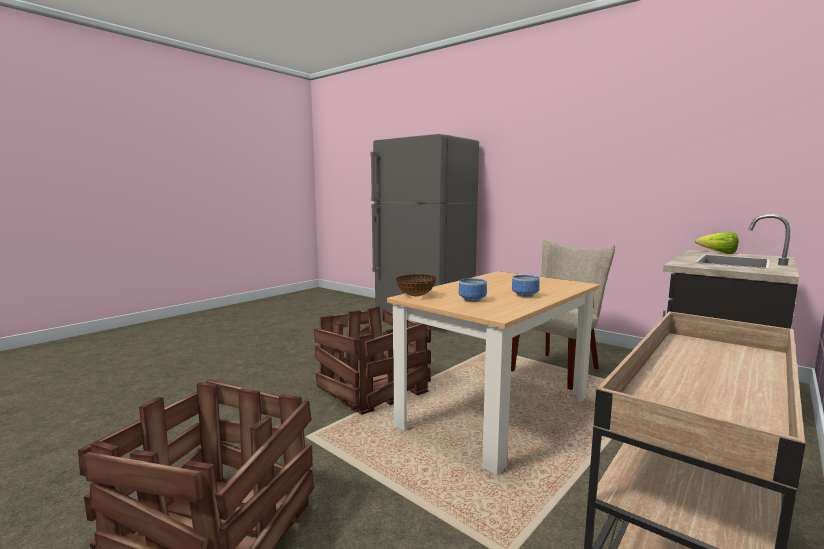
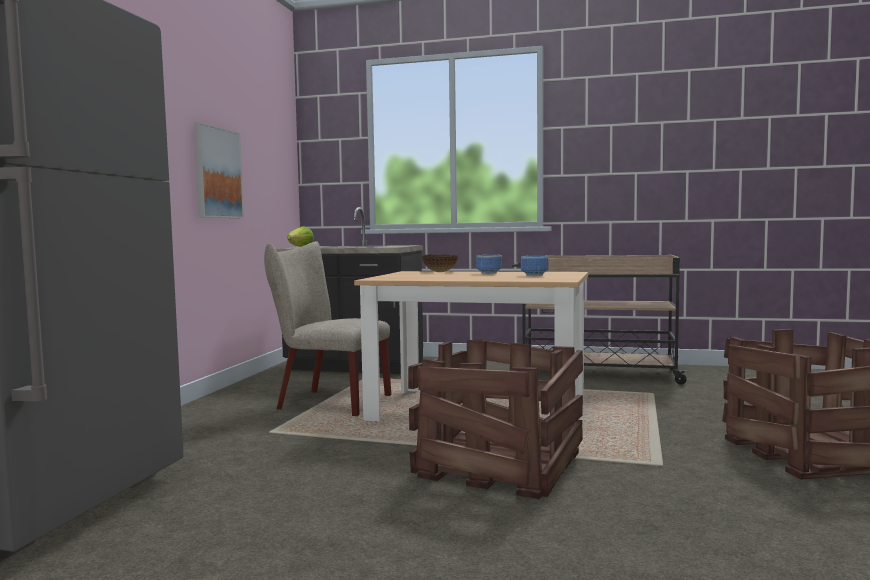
camera: 115 degrees left, 5 degrees down
(415, 295) = (552, 279): bowl -> bowl (440, 272)
(638, 182) = (217, 173): none -> picture

